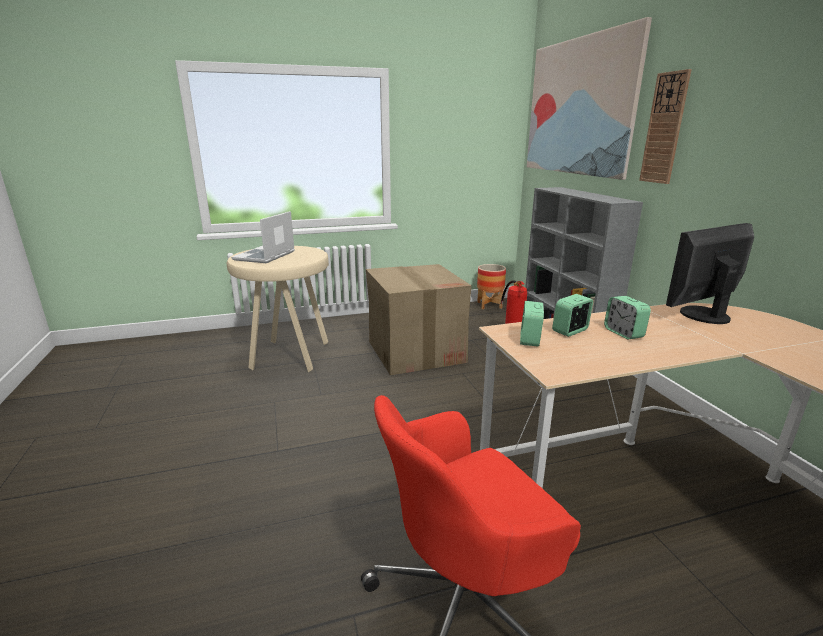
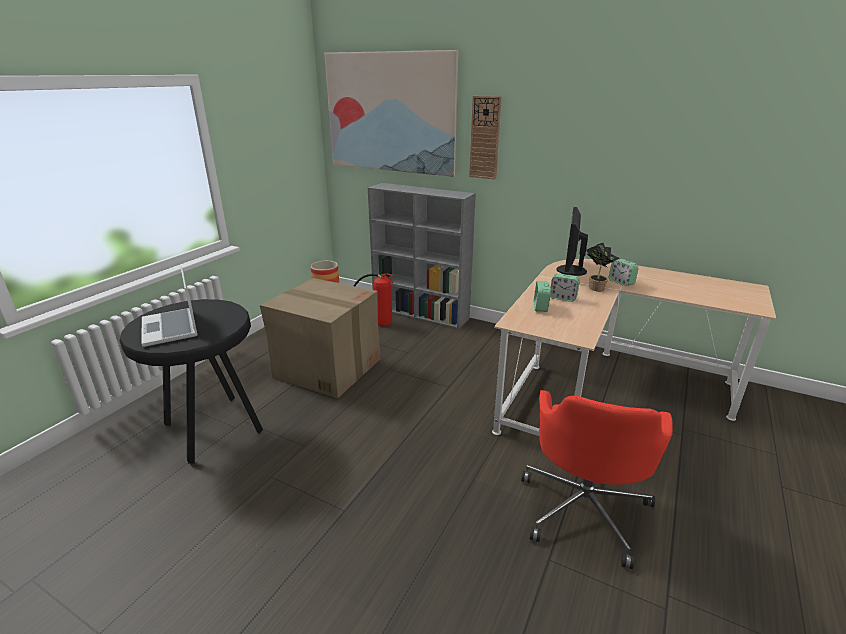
camera: 45 degrees left, 5 degrees up
(289, 357) = (213, 430): beige stool -> black stool
(530, 340) = (535, 323): alarm clock -> alarm clock (621, 282)
(704, 339) = (595, 287): none -> potted plant

